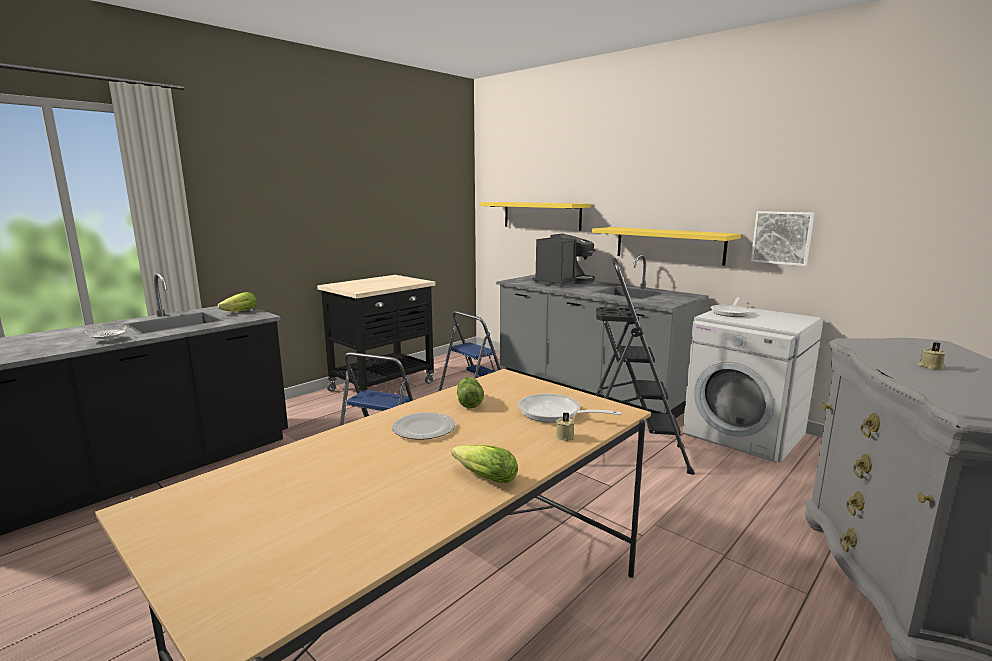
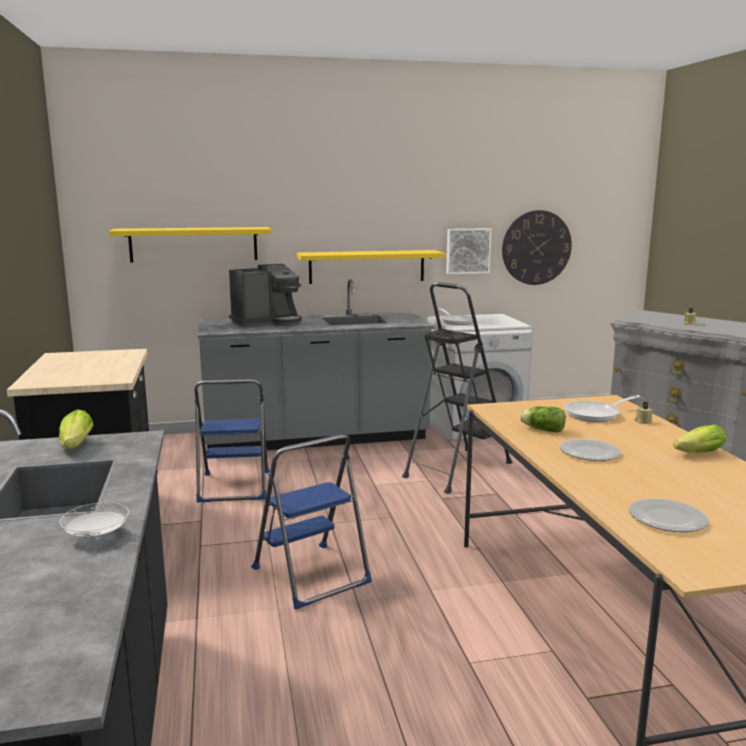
camera: 55 degrees left, 0 degrees up
(263, 484) = (667, 519): none -> plate
(563, 282) = (267, 322): coffee machine -> coffee machine turned 75 degrees clockwise
(885, 240) = (536, 247): none -> wall clock

